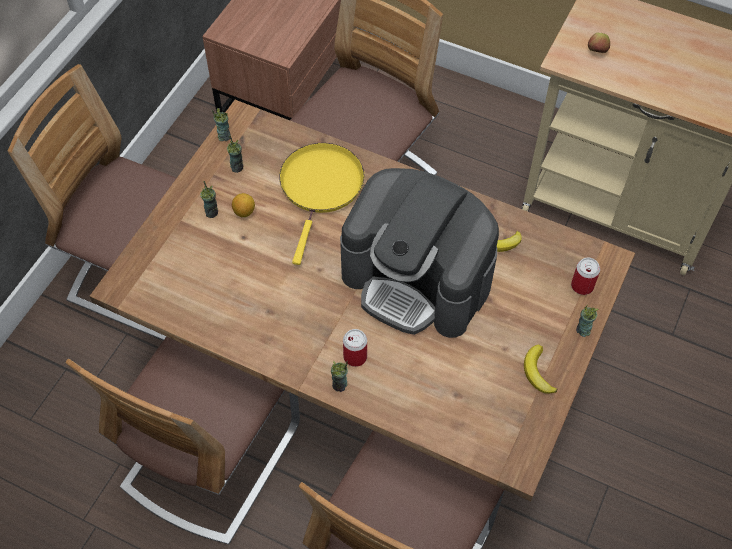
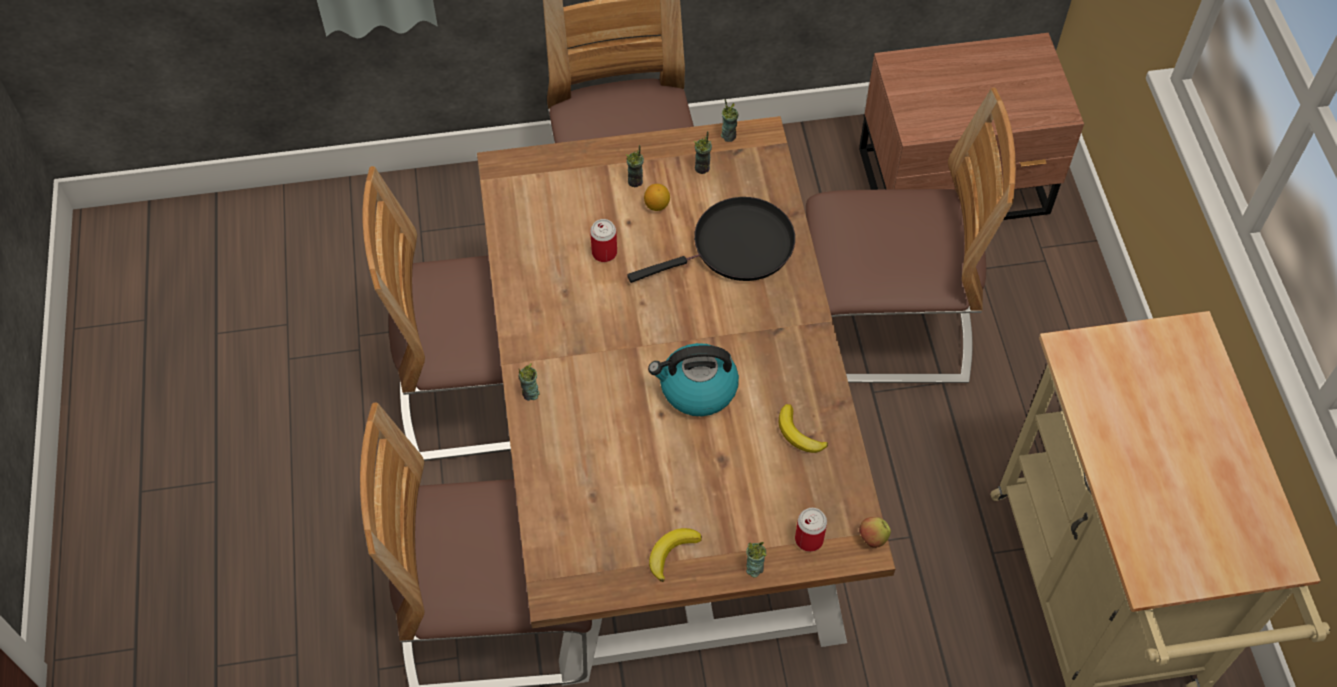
camera: 55 degrees right, 0 degrees up
(321, 188) = (736, 247): yellow frying pan -> black frying pan
(355, 356) = (570, 388): can -> can (604, 252)
(418, 279) = (697, 389): coffee machine -> kettle
(597, 51) = (1113, 375): apple -> apple (872, 538)

